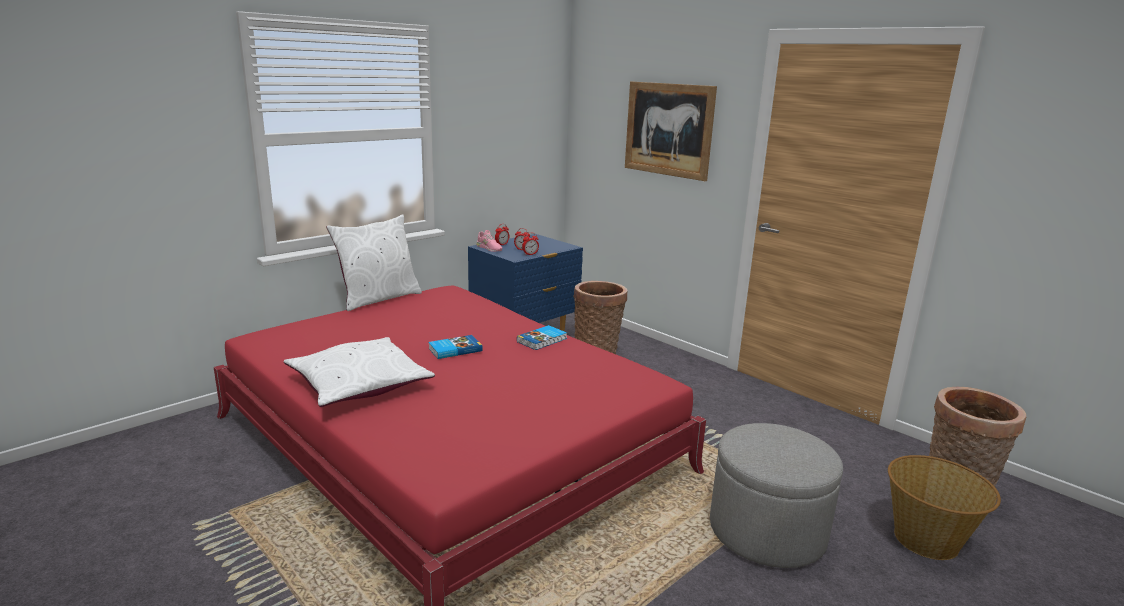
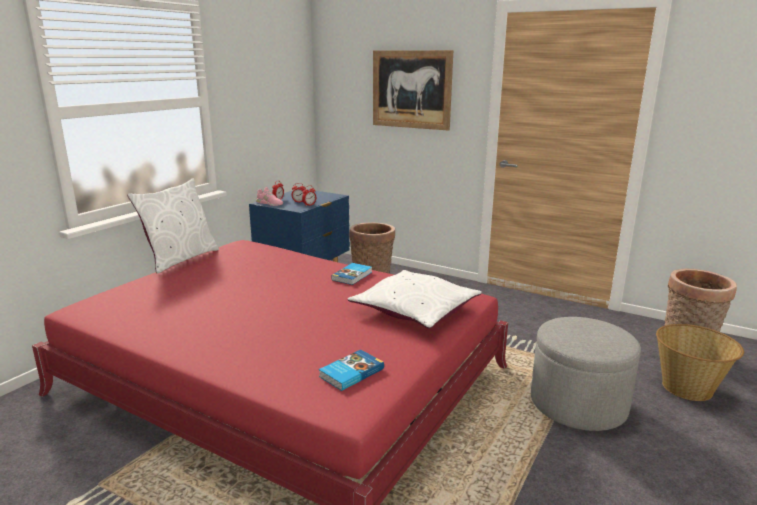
camera: 15 degrees left, 0 degrees up
(359, 384) = (212, 337): white pillow -> white pillow (415, 309)
(454, 349) = (282, 294): book -> book (350, 372)

